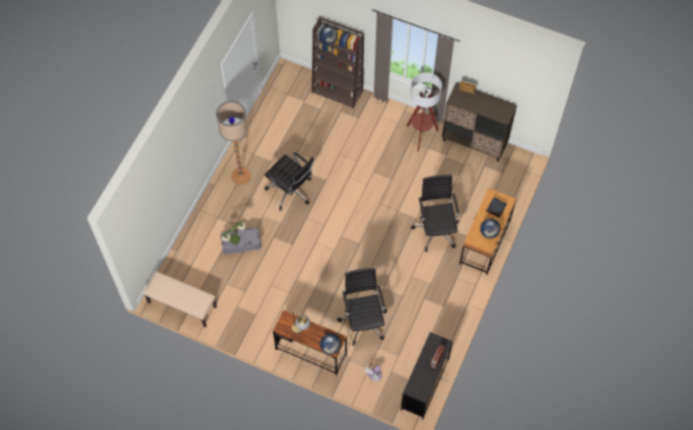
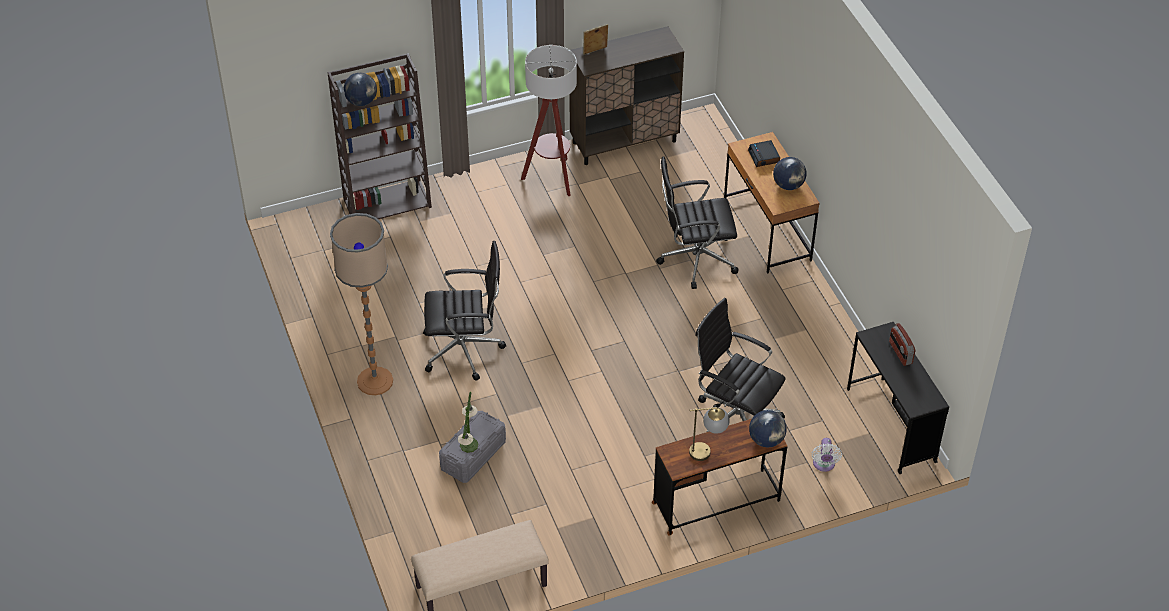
camera: 45 degrees left, 15 degrees down
(436, 229) = (695, 259): black office chair -> black office chair turned 45 degrees counterclockwise

